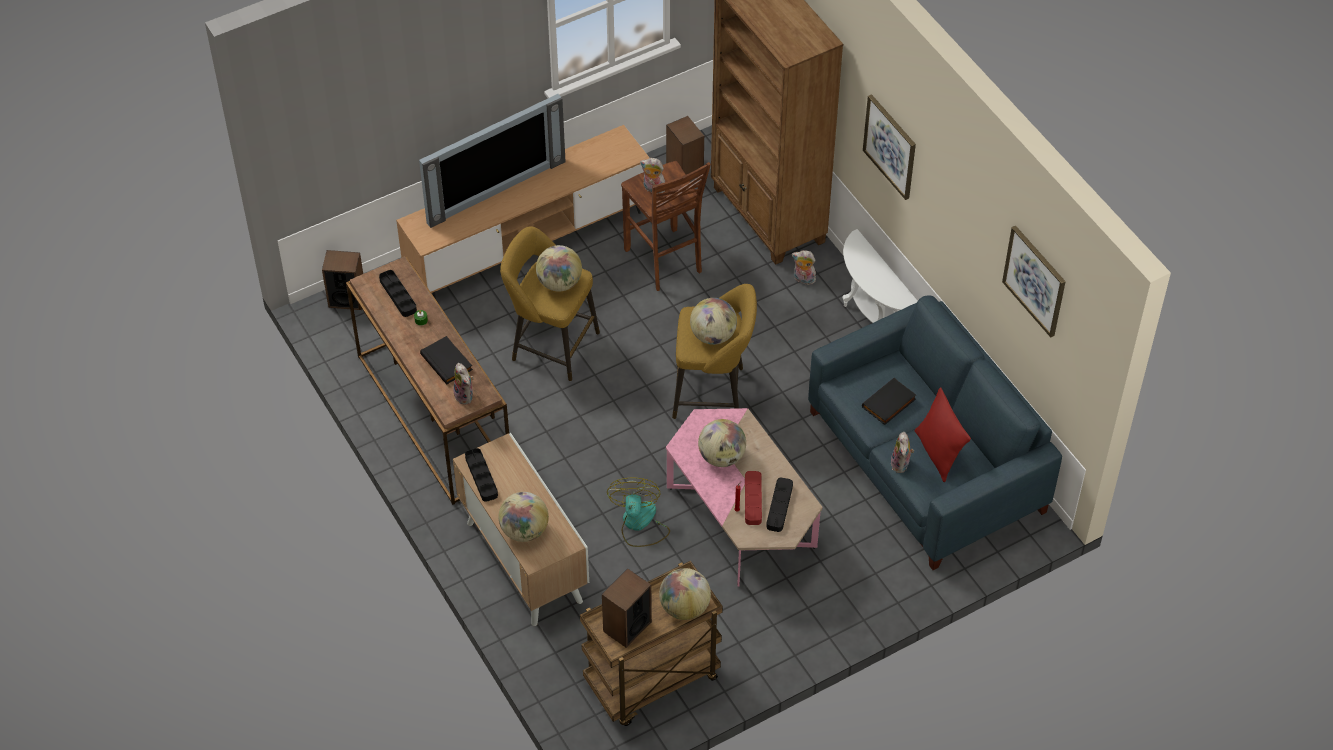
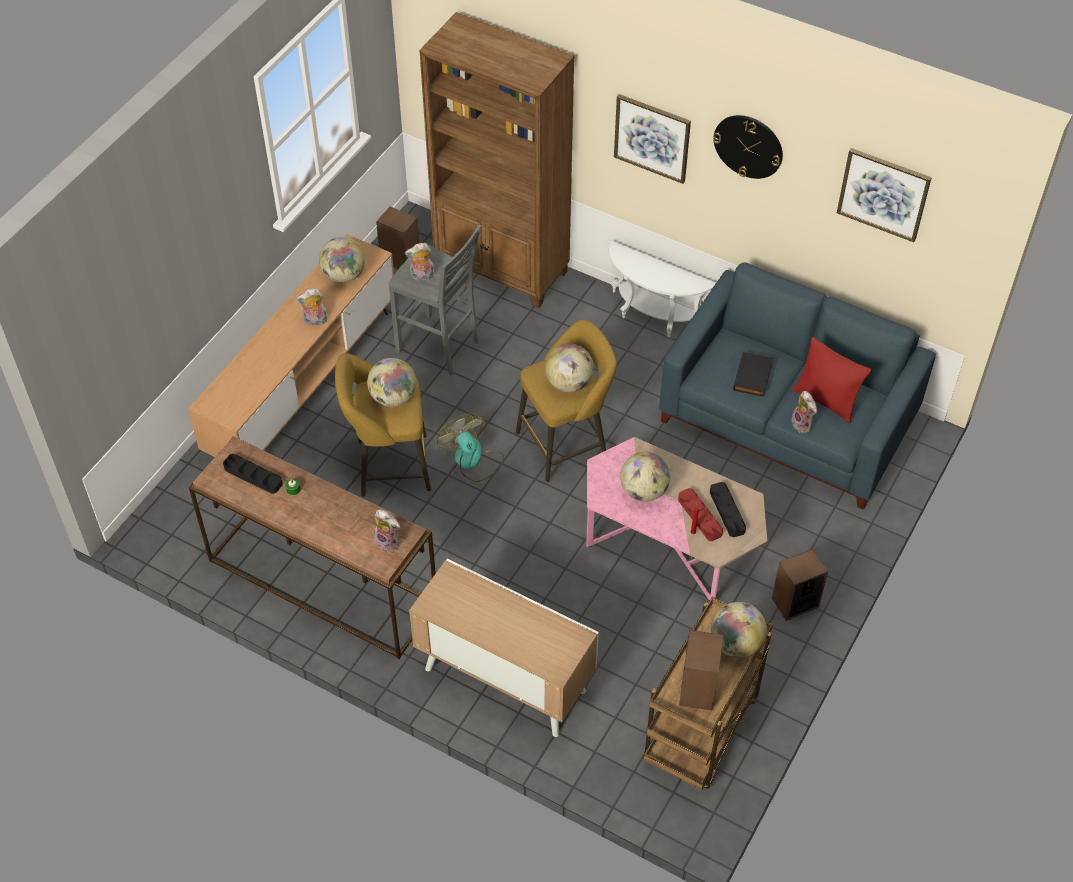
camera: 30 degrees left, 0 degrees up
(347, 298) = (161, 511): speaker -> speaker (794, 602)
(447, 362) = (348, 517): black book -> none
(481, 477) = (450, 614): black tray -> none
(493, 188) = (263, 339): television -> none
(524, 530) = (528, 646): globe -> globe (344, 275)
(639, 524) = (585, 592): fan -> fan (473, 460)
(664, 262) = (440, 347): brown stool -> grey stool
(803, 279) = (572, 310): plush toy -> plush toy (315, 321)
(951, 188) = (748, 146): none -> wall clock

